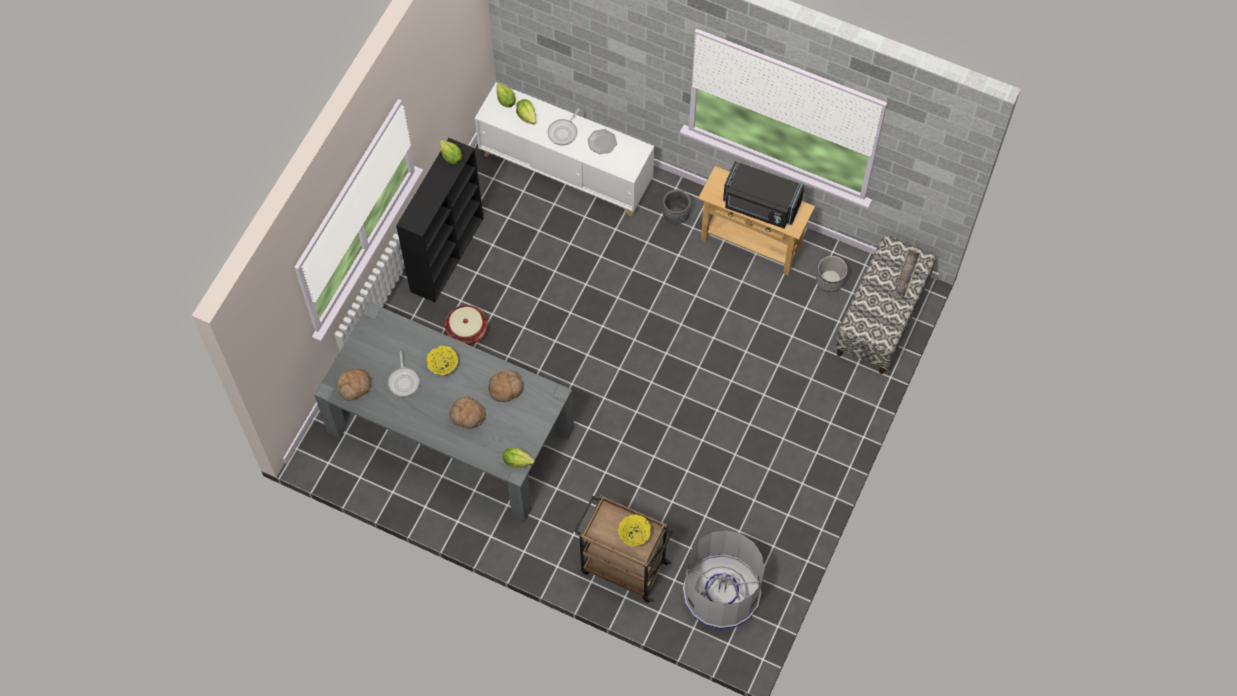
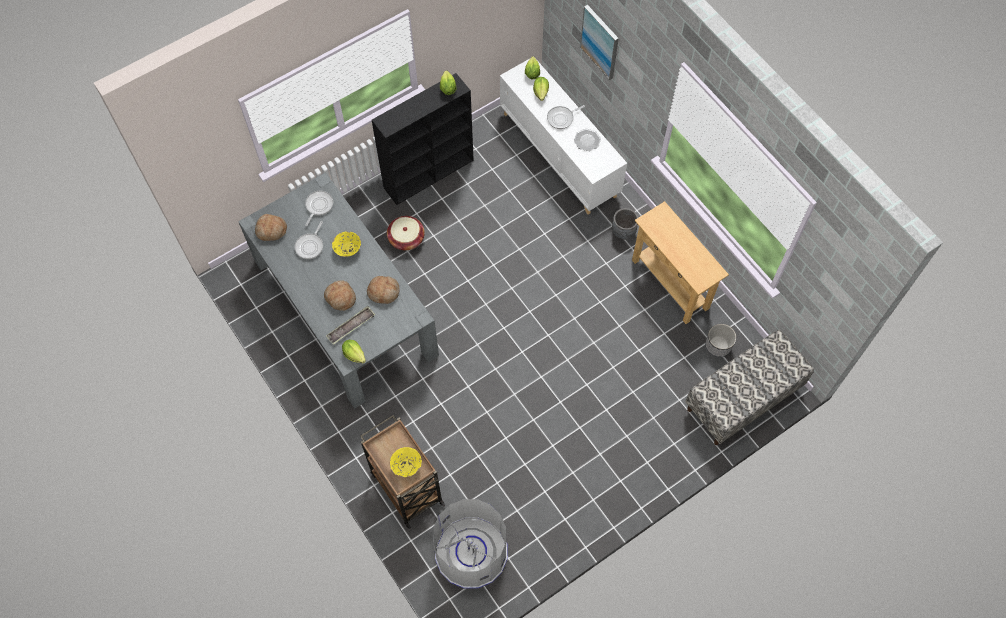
camera: 30 degrees right, 0 degrees up
(385, 338) = (318, 206): none -> frying pan
(581, 40) = (600, 42): none -> picture
(760, 206) = (682, 252): black microwave -> none
(906, 274) = (778, 372): tray -> tray (351, 326)

